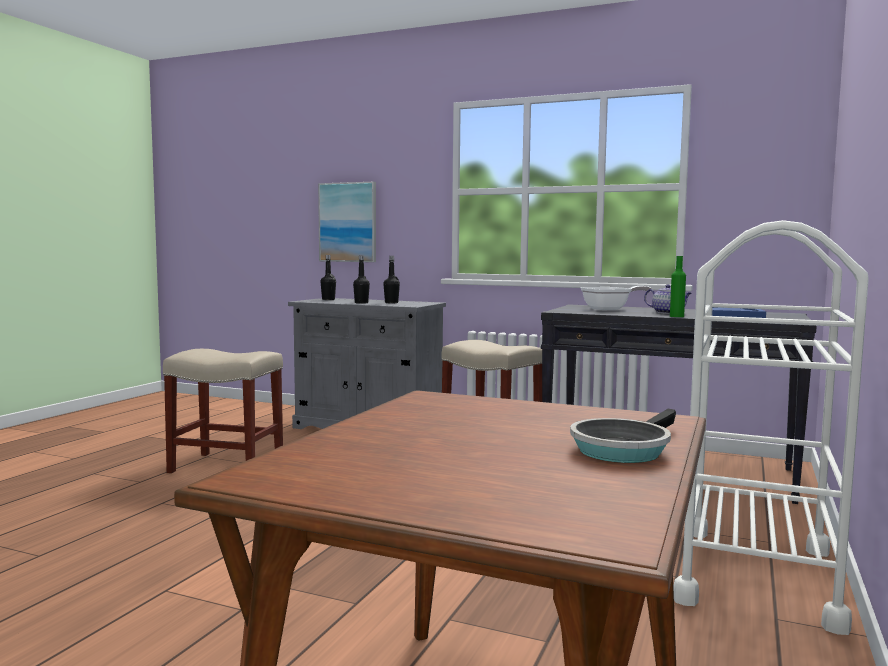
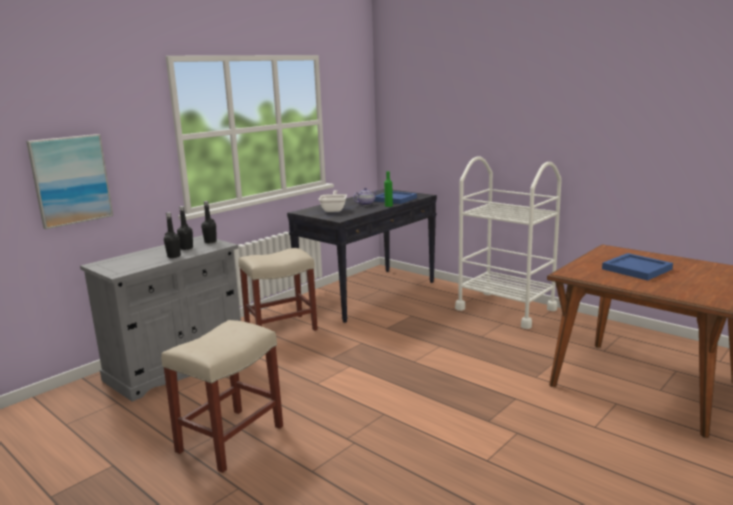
camera: 70 degrees left, 10 degrees up
(328, 299) = (116, 265): black bottle -> black bottle (210, 242)
(495, 432) = (637, 269): none -> blue tray
(622, 449) = (656, 258): frying pan -> none

